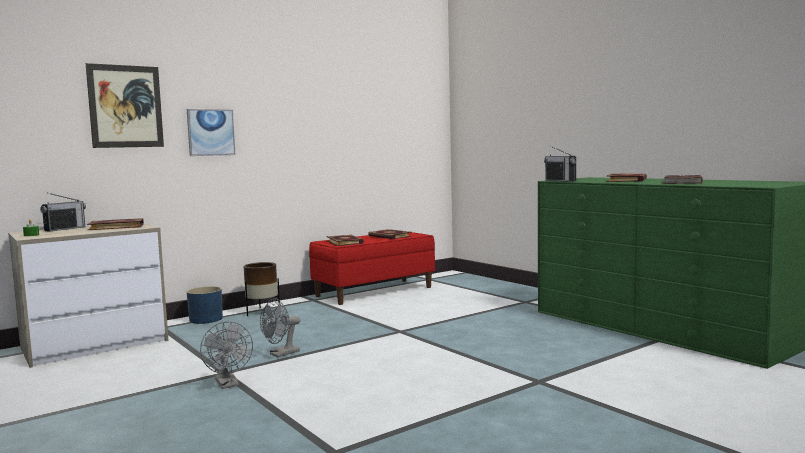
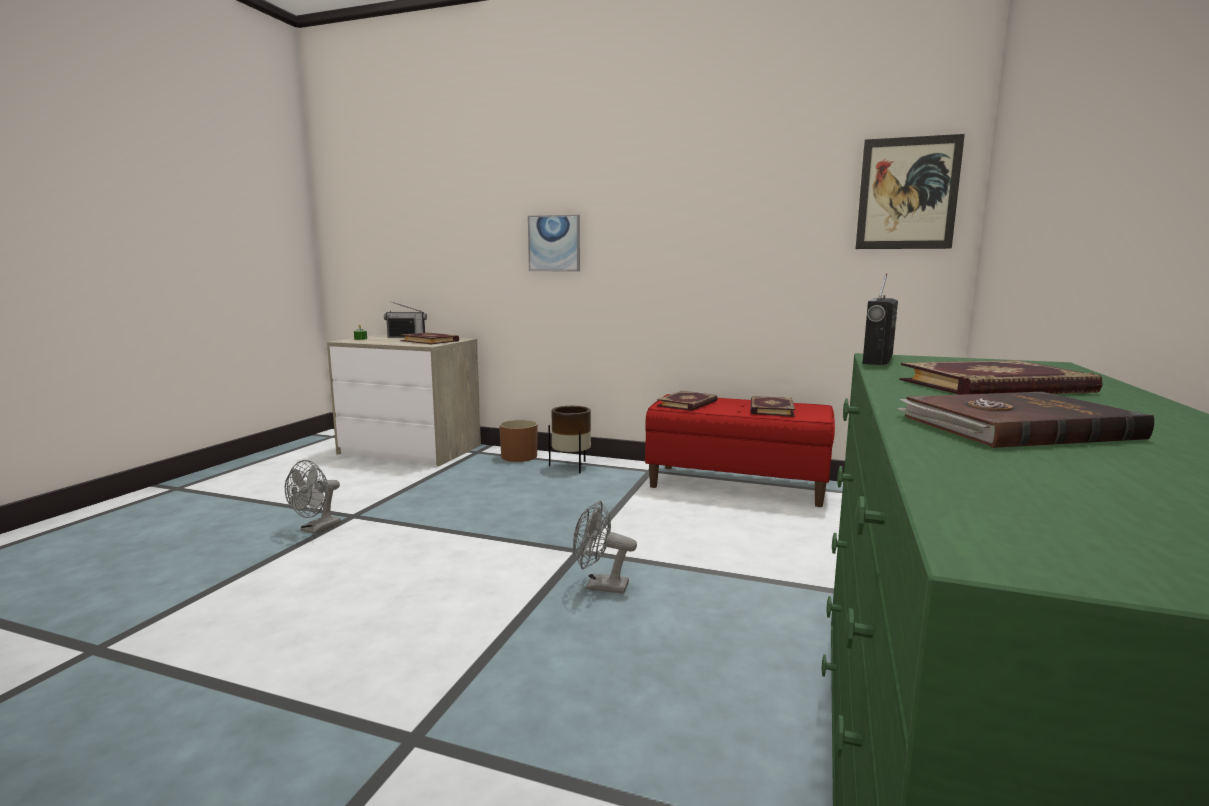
camera: 55 degrees right, 5 degrees up
(126, 106) = (471, 215): picture -> picture (907, 193)
(206, 319) = (519, 456): blue planter -> brown planter
(281, 354) = (429, 519): grey fan -> grey fan (599, 586)

